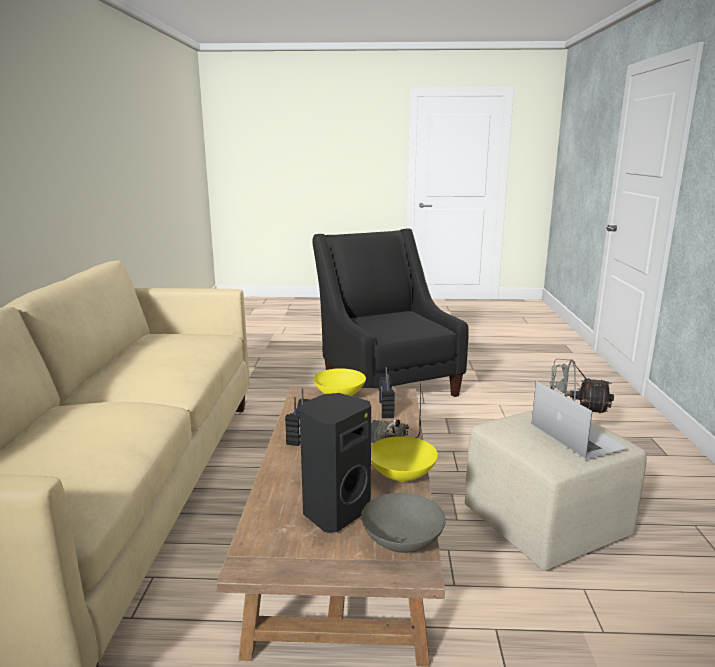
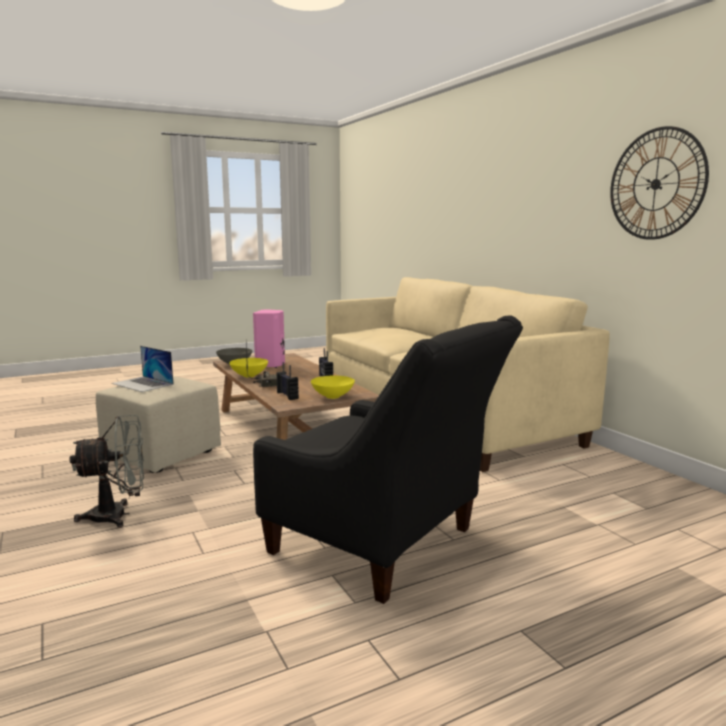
camera: 150 degrees right, 5 degrees down
(77, 141) = (656, 184): none -> wall clock
(334, 512) = (271, 365): black speaker -> pink speaker

